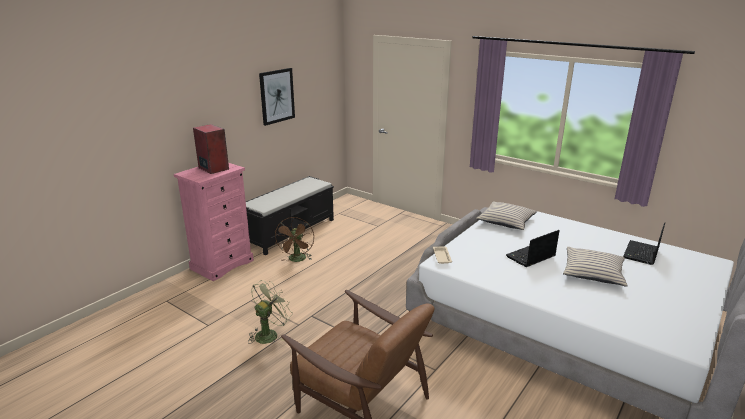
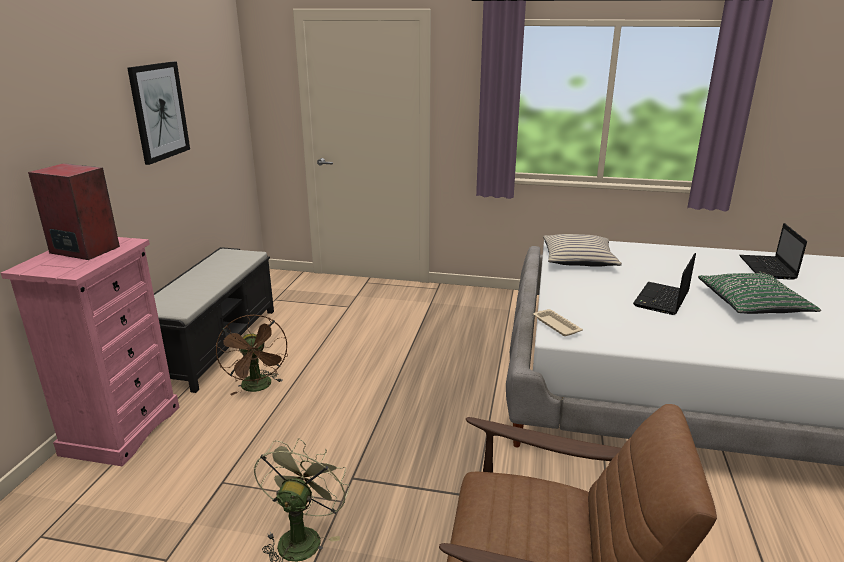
camera: 25 degrees left, 0 degrees up
(593, 273) = (752, 303): beige pillow -> green pillow

